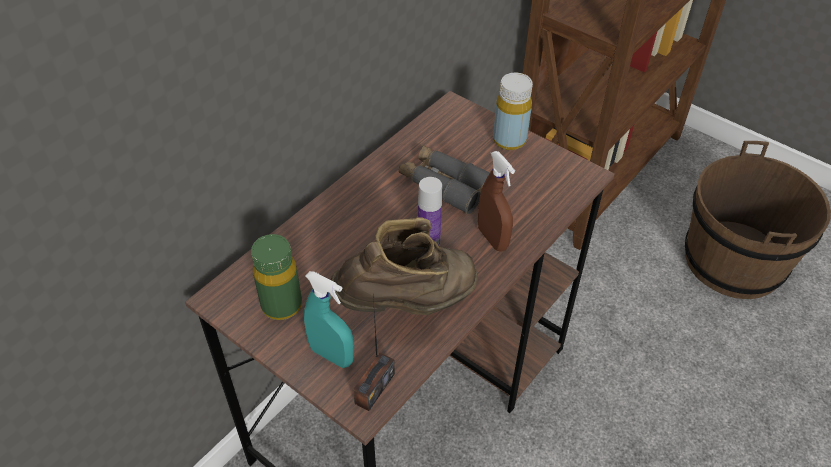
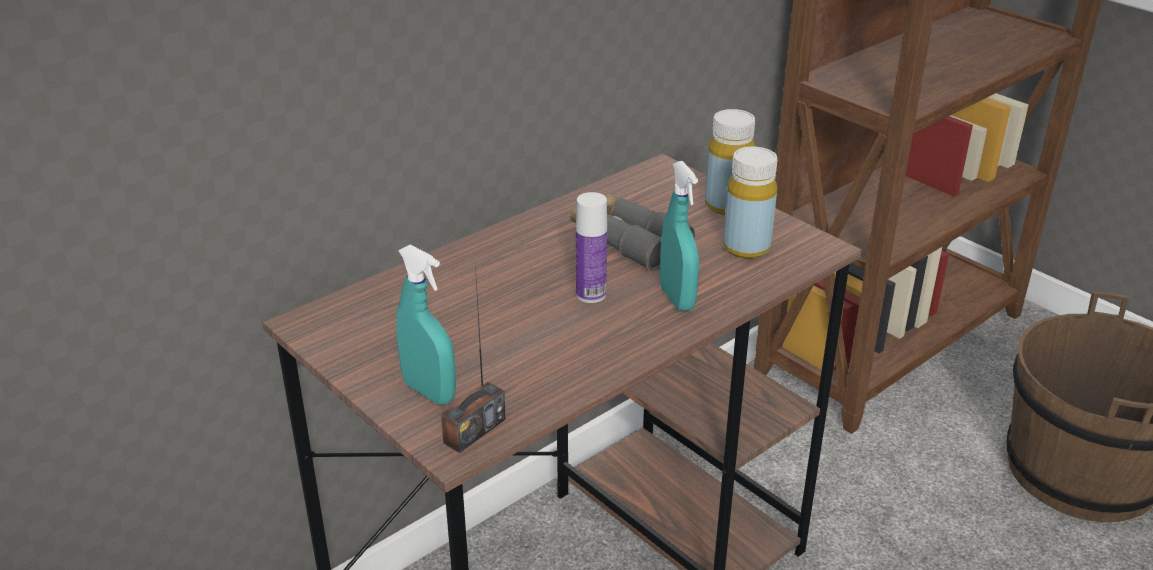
camera: 10 degrees right, 15 degrees down
(281, 305) = (381, 337): green bottle -> none
(409, 304) = (547, 352): brown boot -> none
(492, 238) = (677, 298): brown spray bottle -> turquoise spray bottle
(532, 181) = (746, 247): none -> yellow bottle

